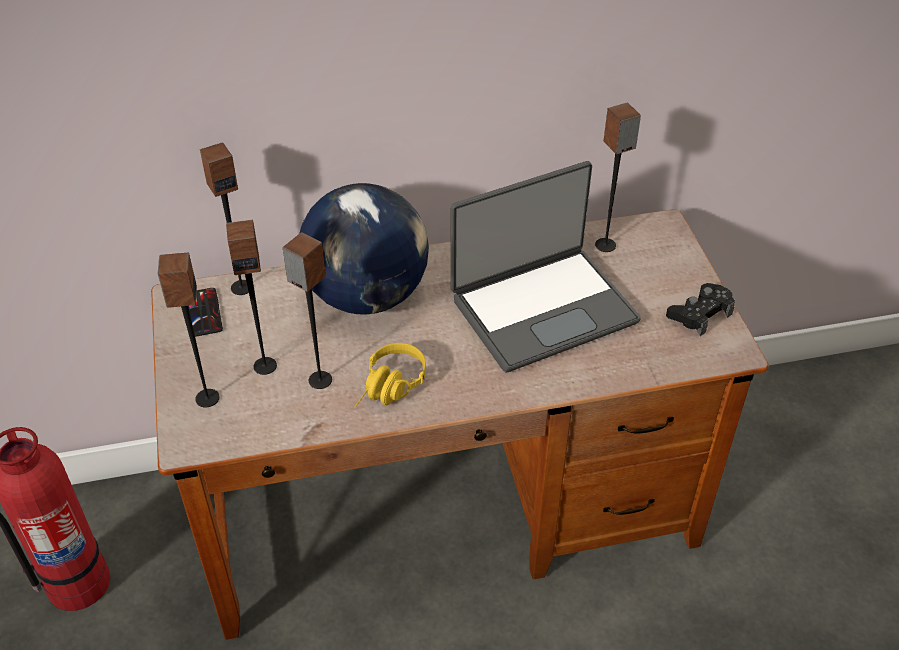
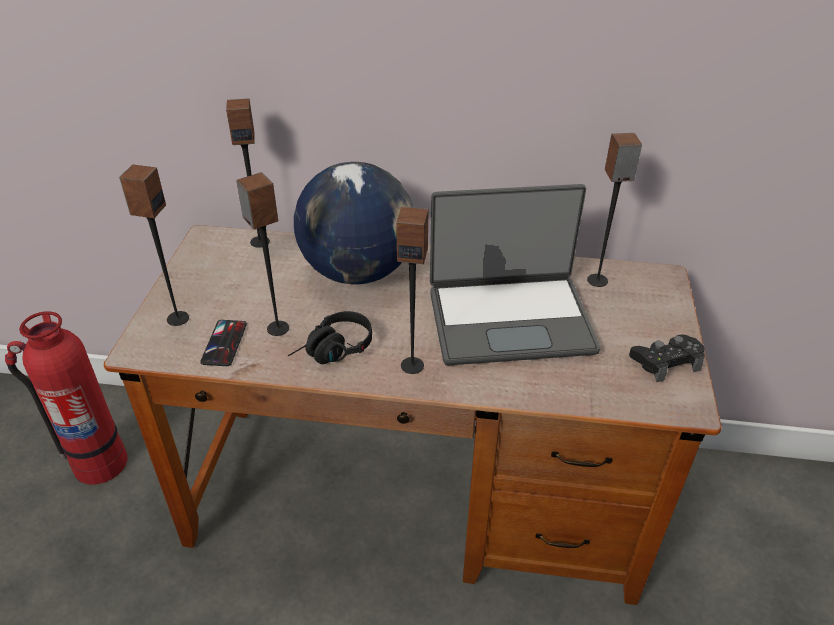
camera: 20 degrees right, 5 degrees down
(204, 312) = (219, 253): phone -> phone (224, 343)
(265, 365) = (240, 305): speaker -> speaker (412, 365)
(390, 389) = (332, 352): yellow headphones -> black headphones

